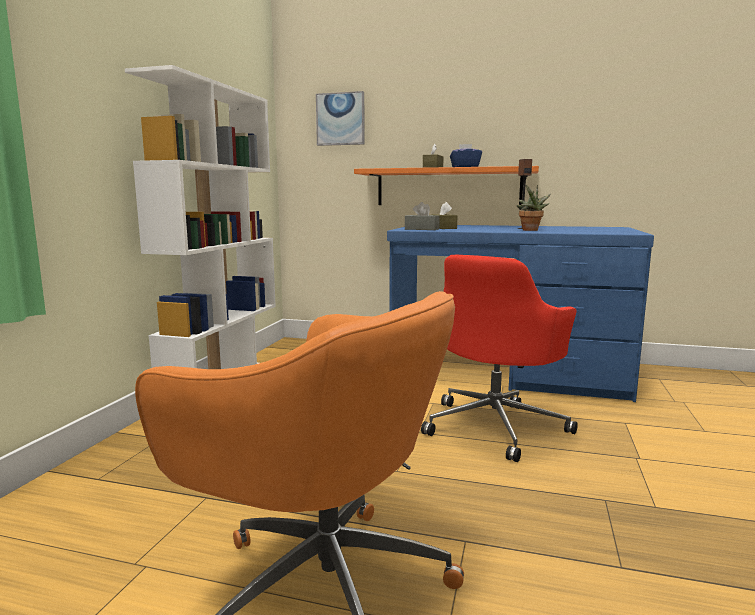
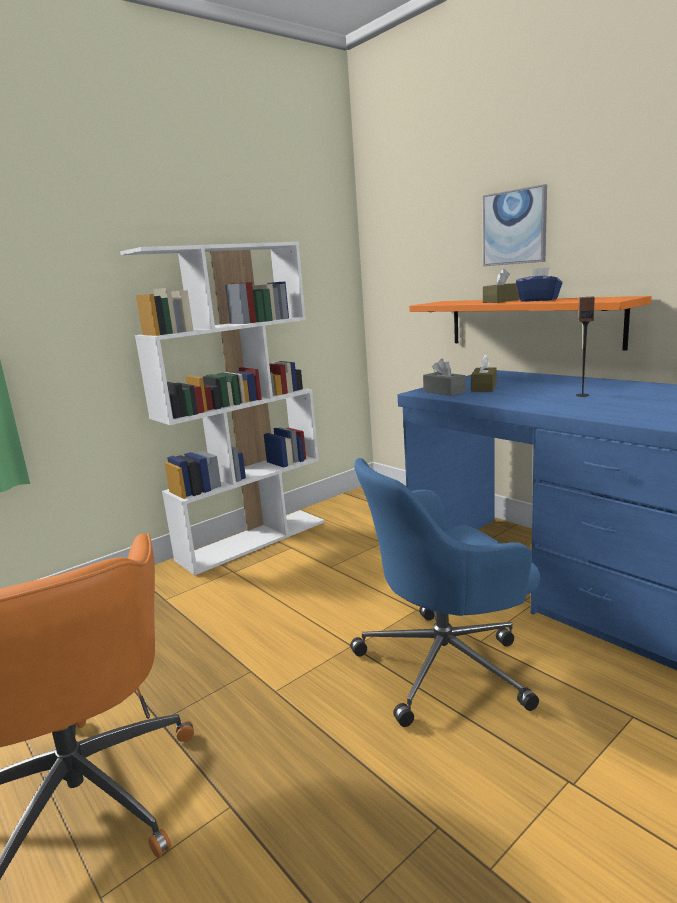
camera: 35 degrees right, 5 degrees up
(340, 119) = (416, 240): picture -> picture (514, 227)
(496, 426) = (446, 664): red office chair -> blue office chair
(530, 230) = (573, 404): potted plant -> none

